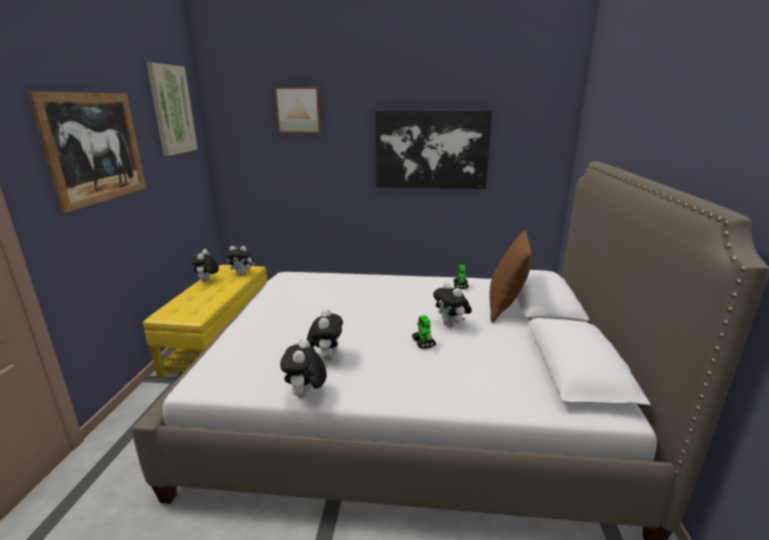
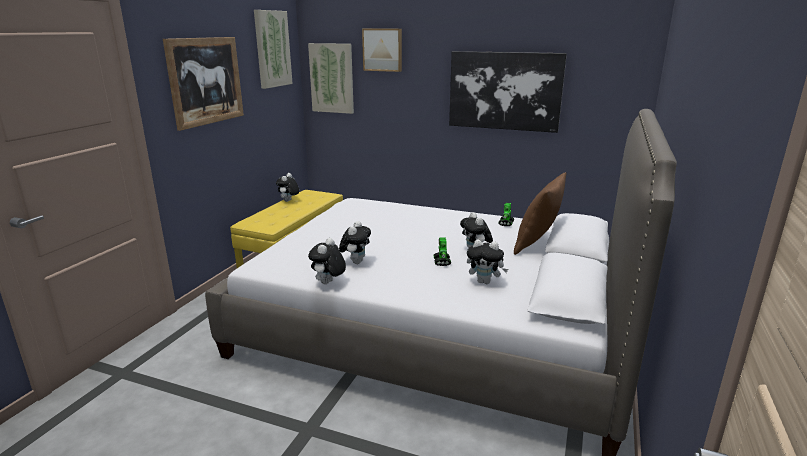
camera: 15 degrees right, 0 degrees up
(242, 142) = (332, 78): none -> picture
(242, 274) = (320, 198): plush toy -> plush toy (485, 282)

